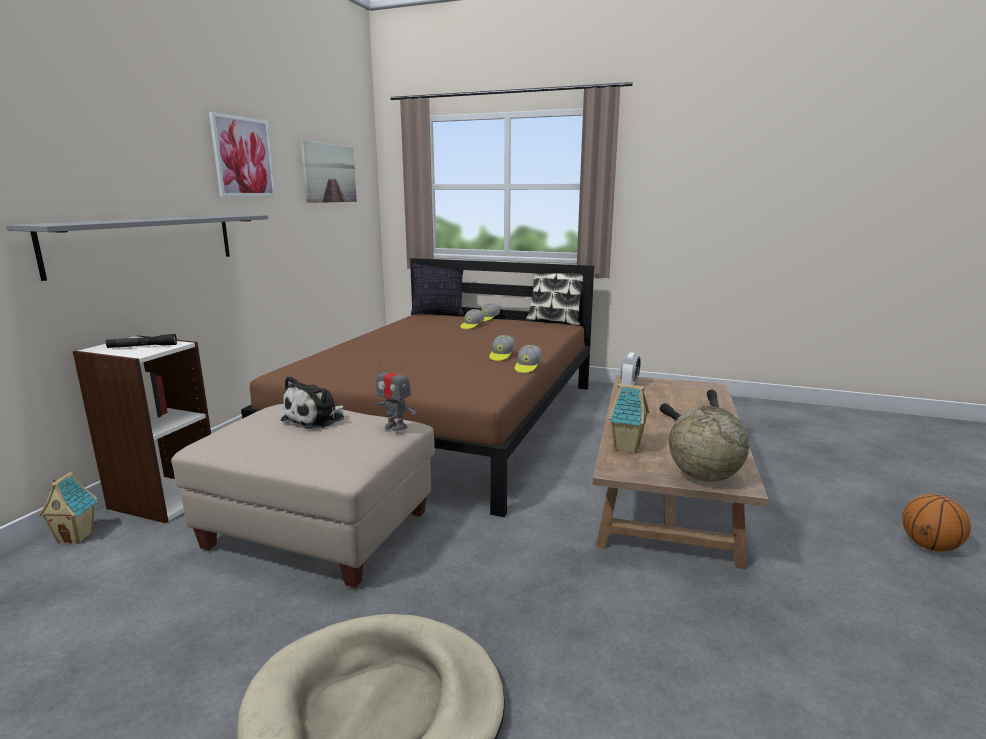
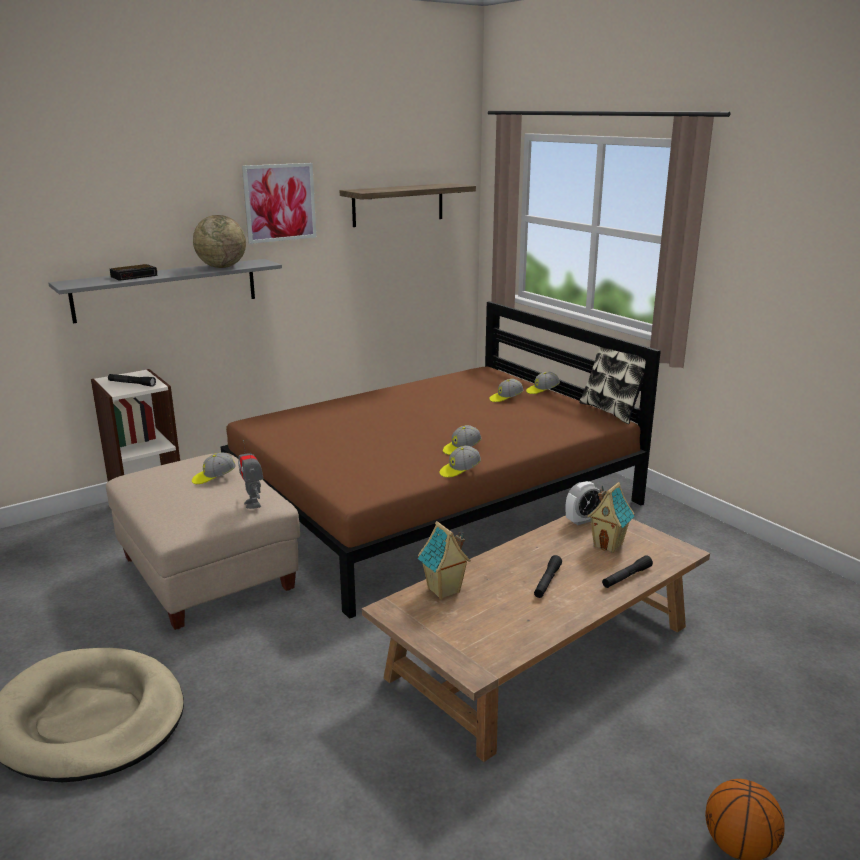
camera: 35 degrees right, 5 degrees up
(77, 537) = (77, 521): toy house -> toy house (608, 545)
(122, 220) = (135, 276): none -> alarm clock
(316, 419) = (214, 477): plush toy -> cap
(329, 173) = (398, 204): picture -> shelf
(438, 314) = (504, 371): pillow -> none
(704, 477) = (456, 647): globe -> globe (222, 267)

